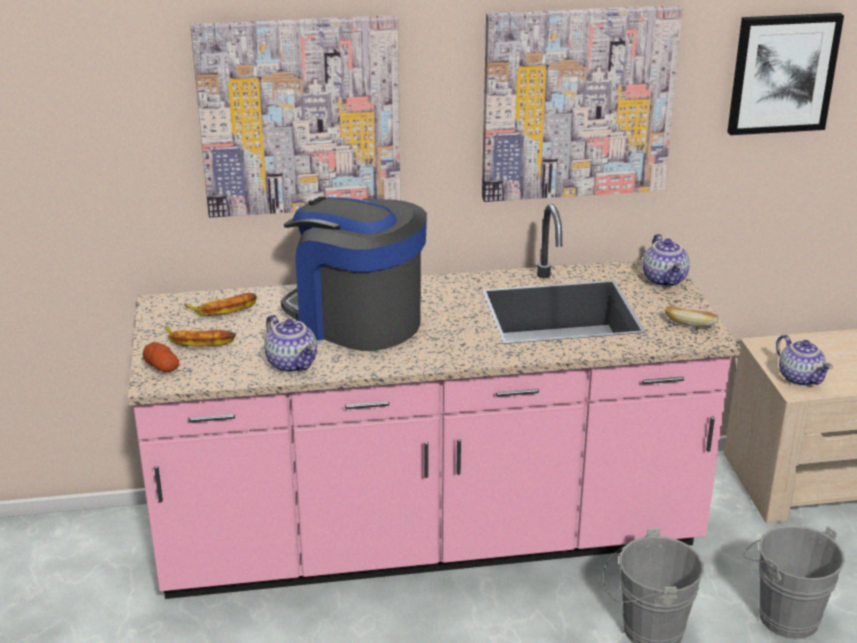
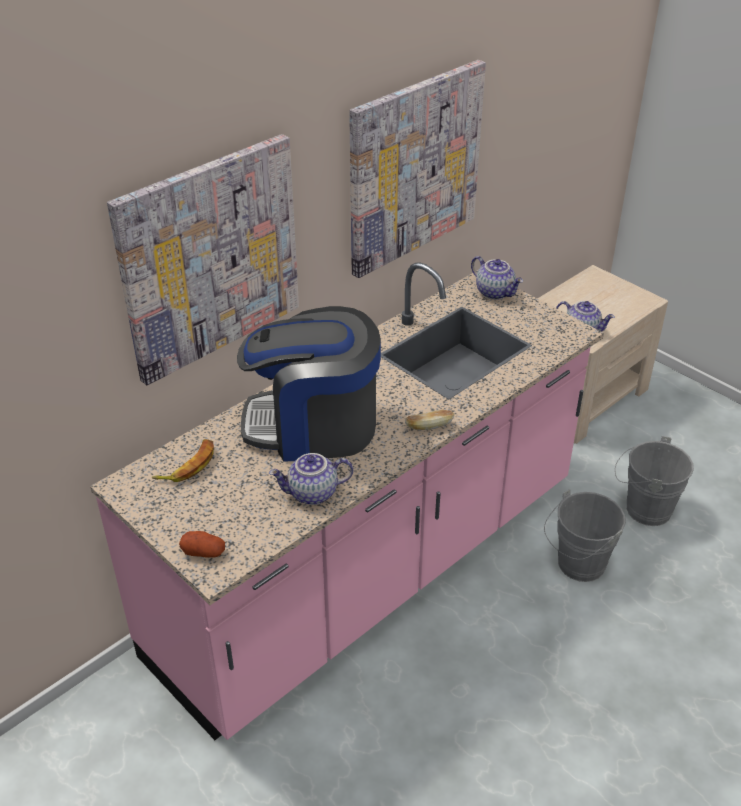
camera: 35 degrees left, 10 degrees up
(199, 340) = (205, 508): banana -> none
(293, 364) = (312, 494): teapot -> teapot turned 150 degrees clockwise
(690, 324) = (553, 326): bread -> bread (429, 427)
(782, 73) = (538, 96): picture -> none

